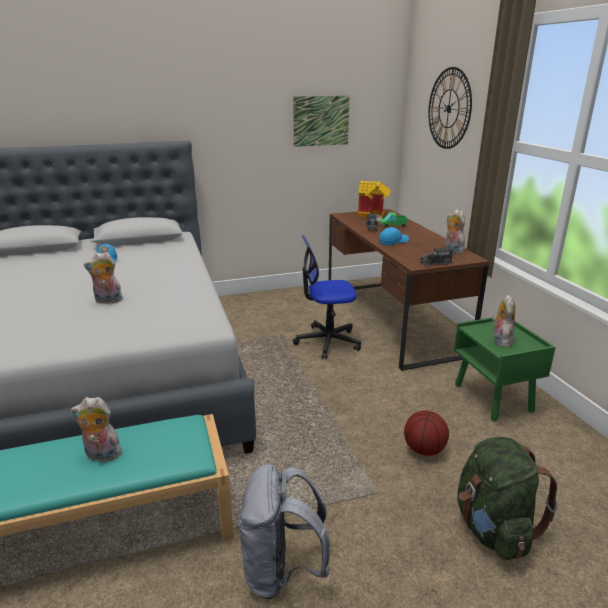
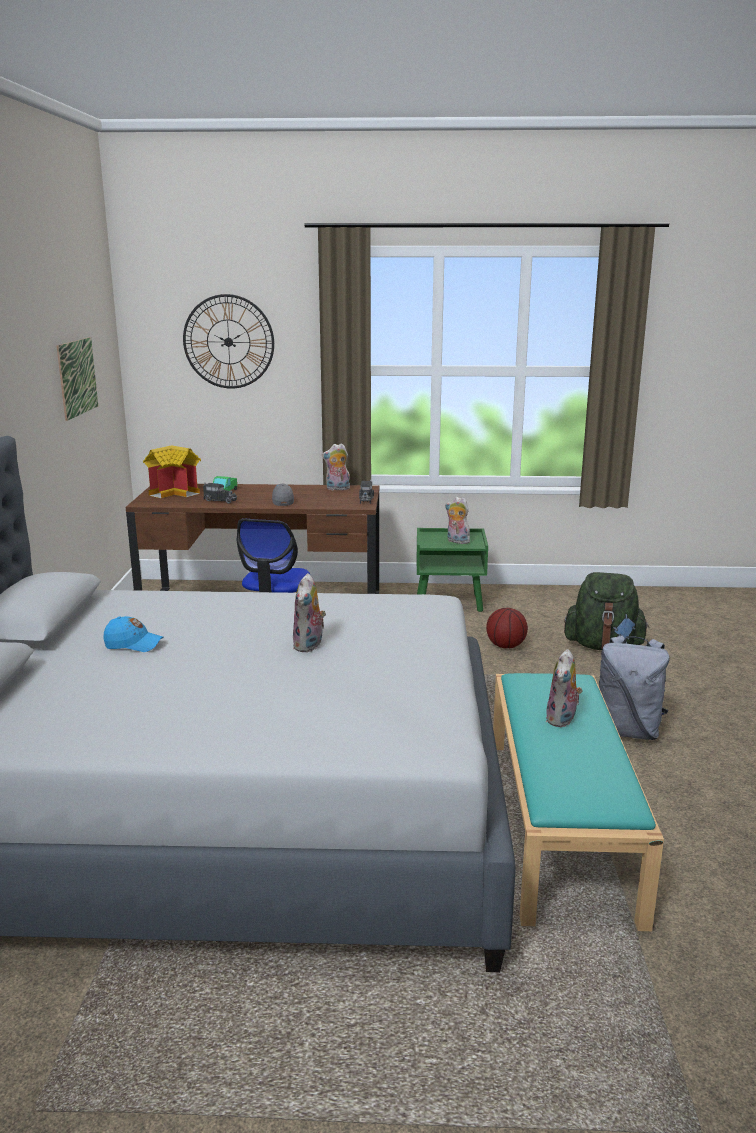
camera: 70 degrees left, 5 degrees down
(393, 242) = (282, 501): blue cap -> grey cap

